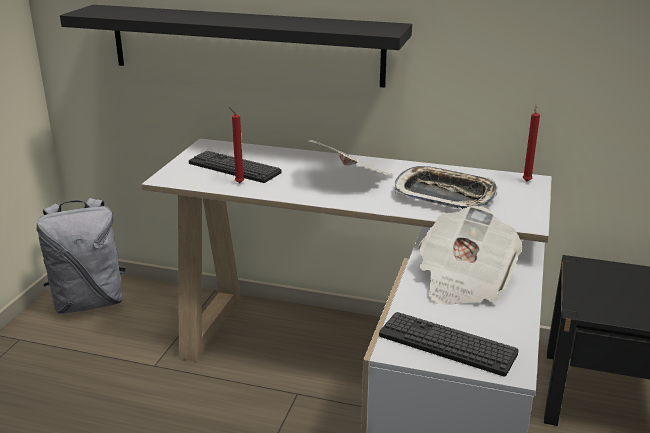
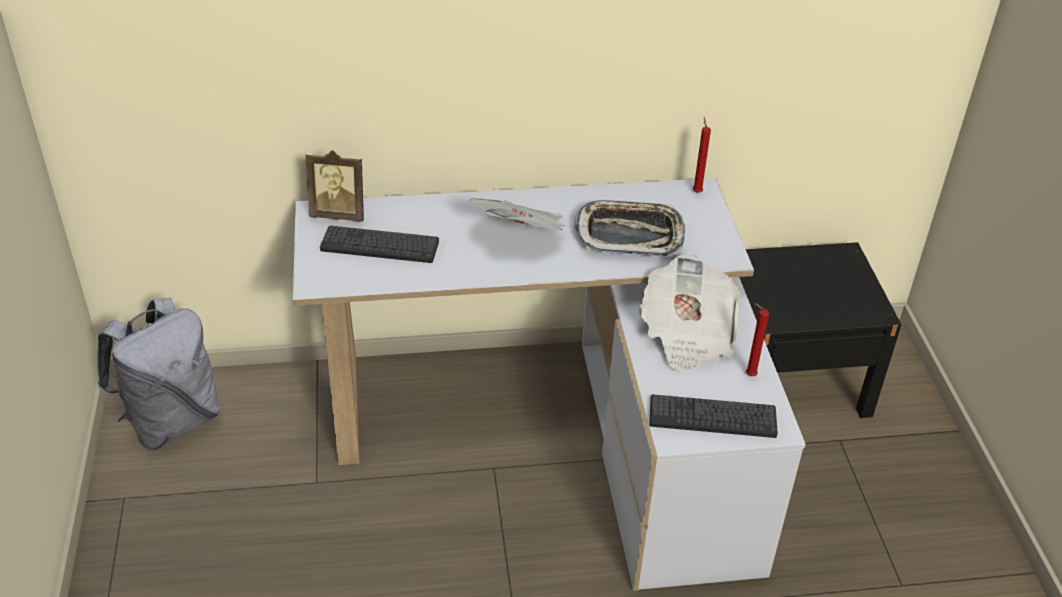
camera: 25 degrees left, 15 degrees up
(223, 148) = (339, 213): none -> picture frame
(238, 183) = (403, 270): red candle -> red candle (748, 375)
(244, 45) = (350, 88): black shelf -> none

